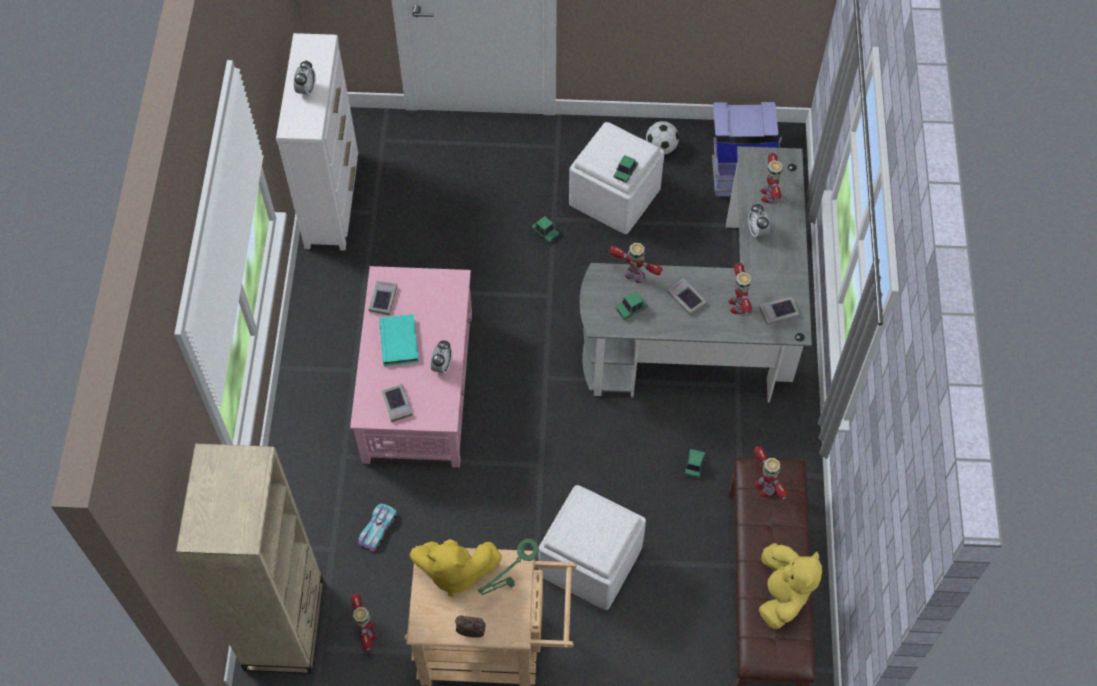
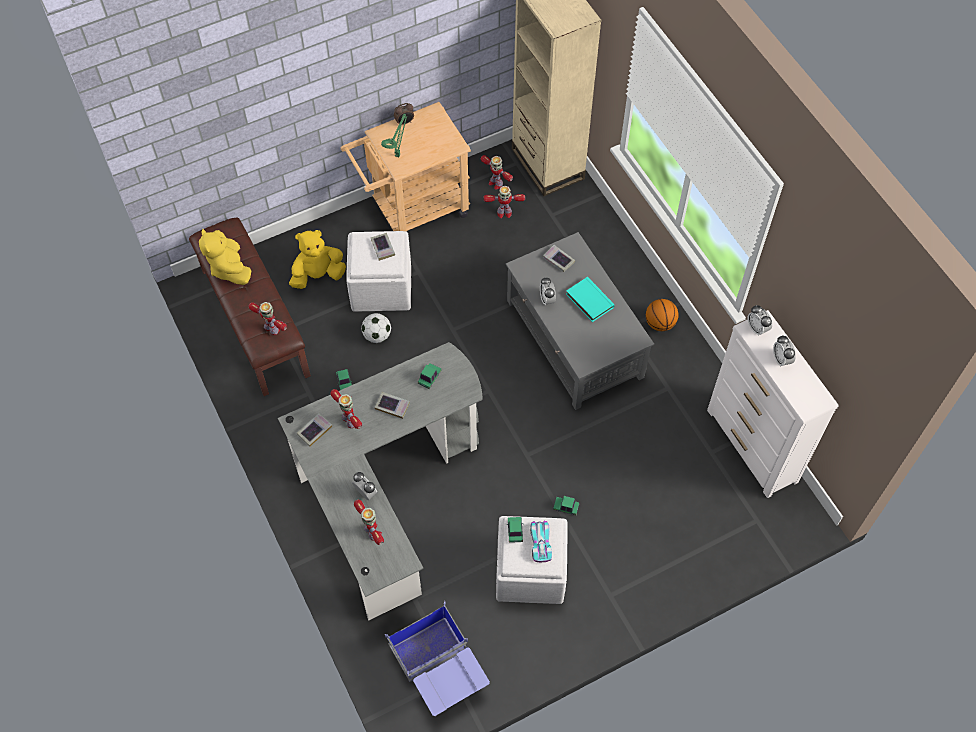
camera: 150 degrees right, 0 degrees up
(302, 126) = (757, 328): none -> alarm clock
(317, 356) = (660, 323): none -> basketball
(377, 529) = (532, 239): toy car -> toy car (540, 542)
(383, 299) = (624, 324): book -> book (383, 248)
(419, 385) = (574, 339): pink coffee table -> grey coffee table
(454, 572) = (436, 146): yellow plush toy -> yellow plush toy (318, 275)
(635, 276) = (442, 404): toy robot -> toy robot (504, 213)
(661, 148) = (520, 644): football -> football (377, 336)

